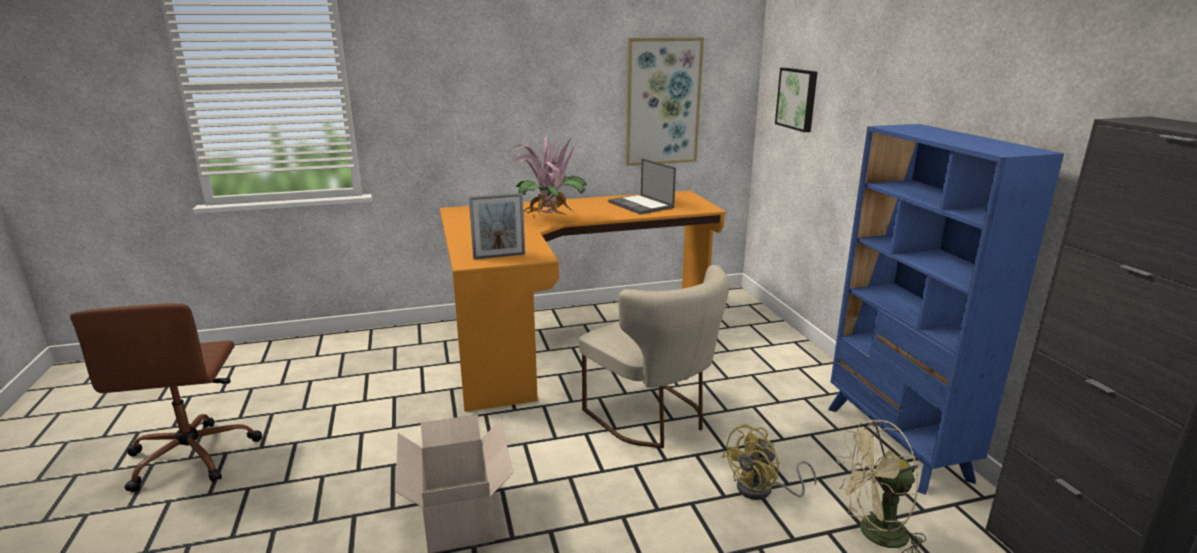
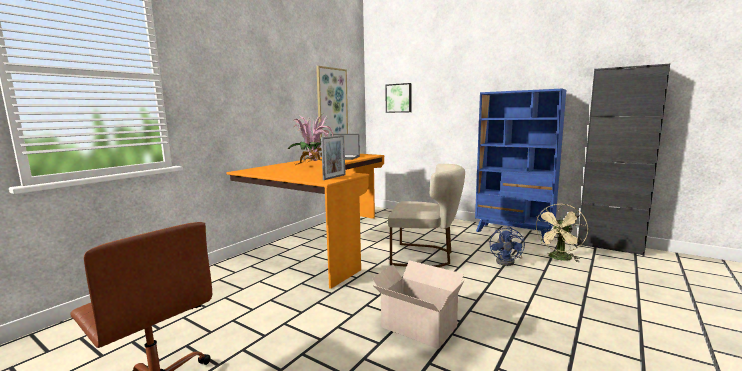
camera: 40 degrees left, 10 degrees down
(762, 490) = (508, 261): yellow fan -> blue fan

